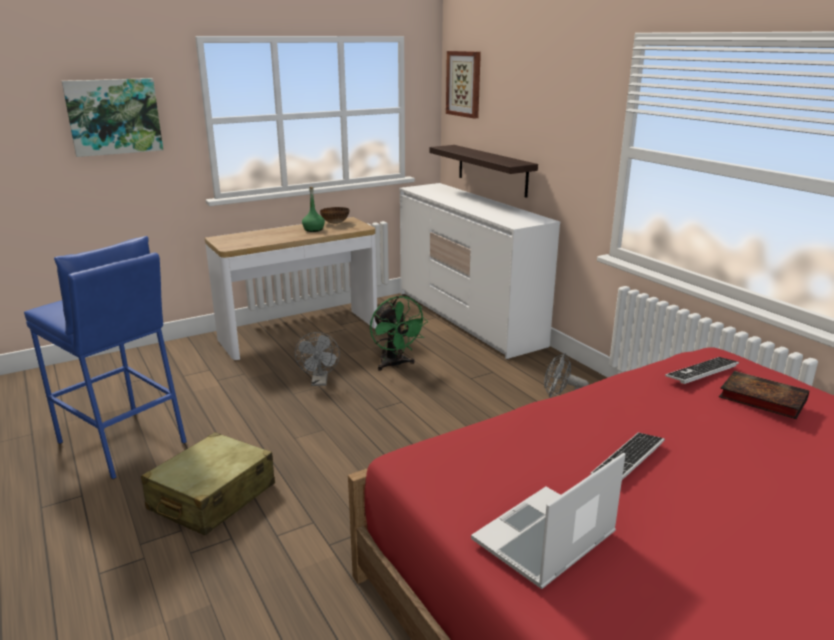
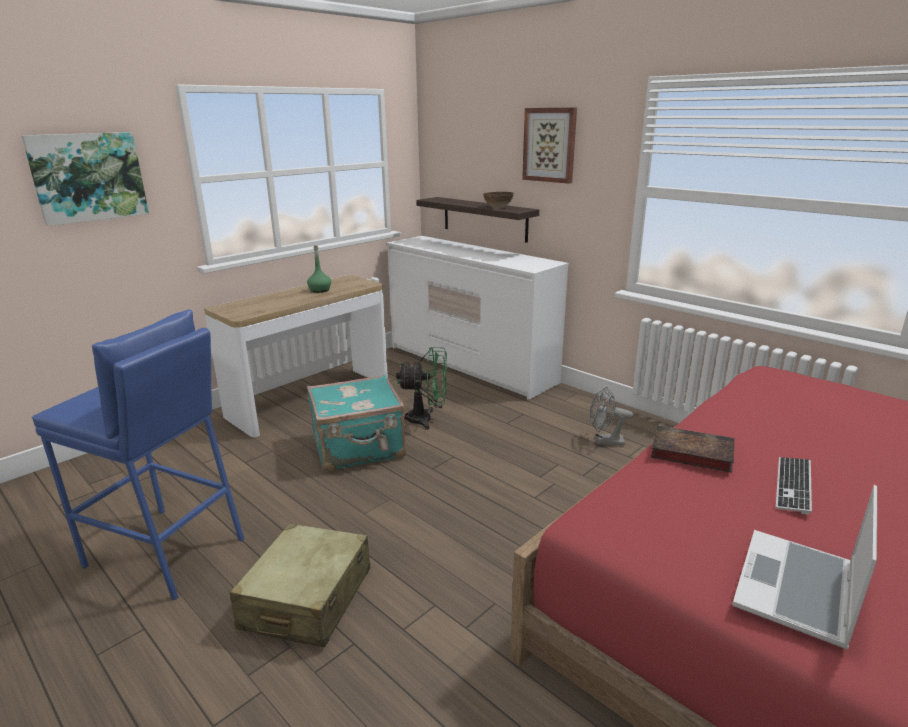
camera: 15 degrees left, 0 degrees up
(320, 382) = (359, 448): grey fan -> turquoise suitcase
(335, 223) = (337, 282): bowl -> bowl (497, 207)
(395, 365) = (426, 419): green fan -> green fan turned 45 degrees counterclockwise
(464, 84) = (447, 136): picture -> picture (550, 145)
(702, 371) = (781, 389): keyboard -> none
(760, 398) = (851, 408): book -> book (689, 453)

